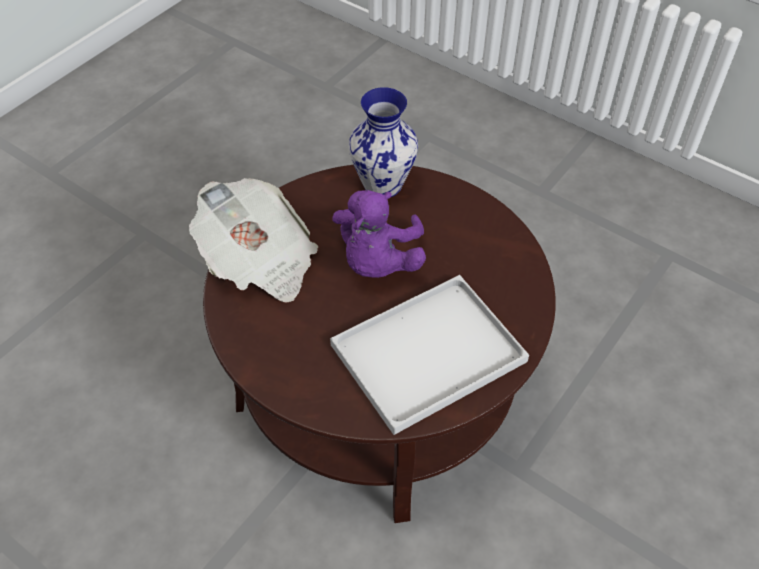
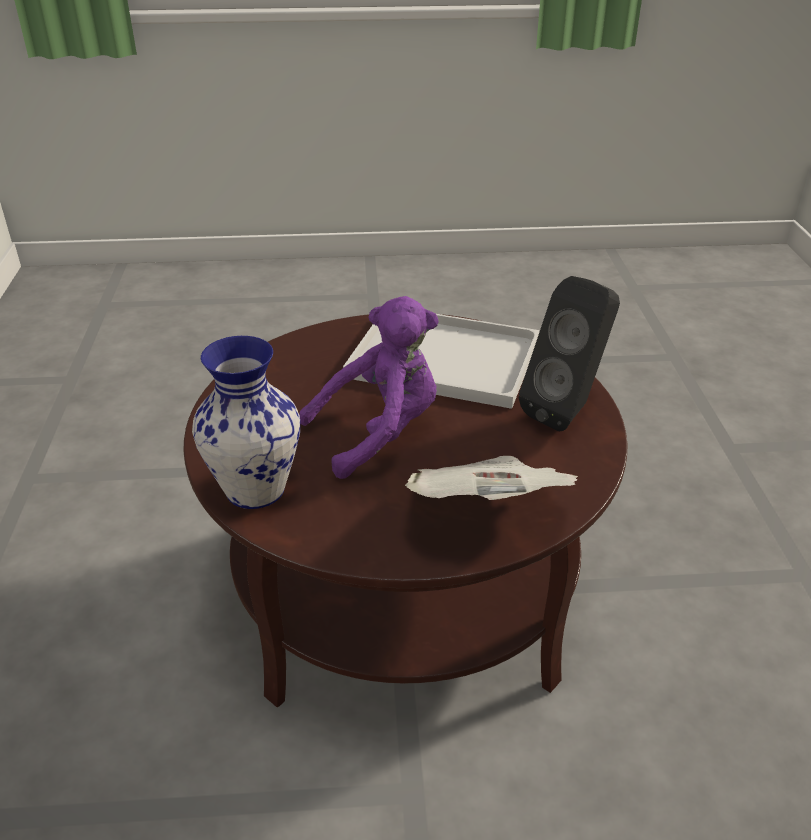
camera: 130 degrees left, 15 degrees down
(294, 373) = (567, 411): none -> black speaker

